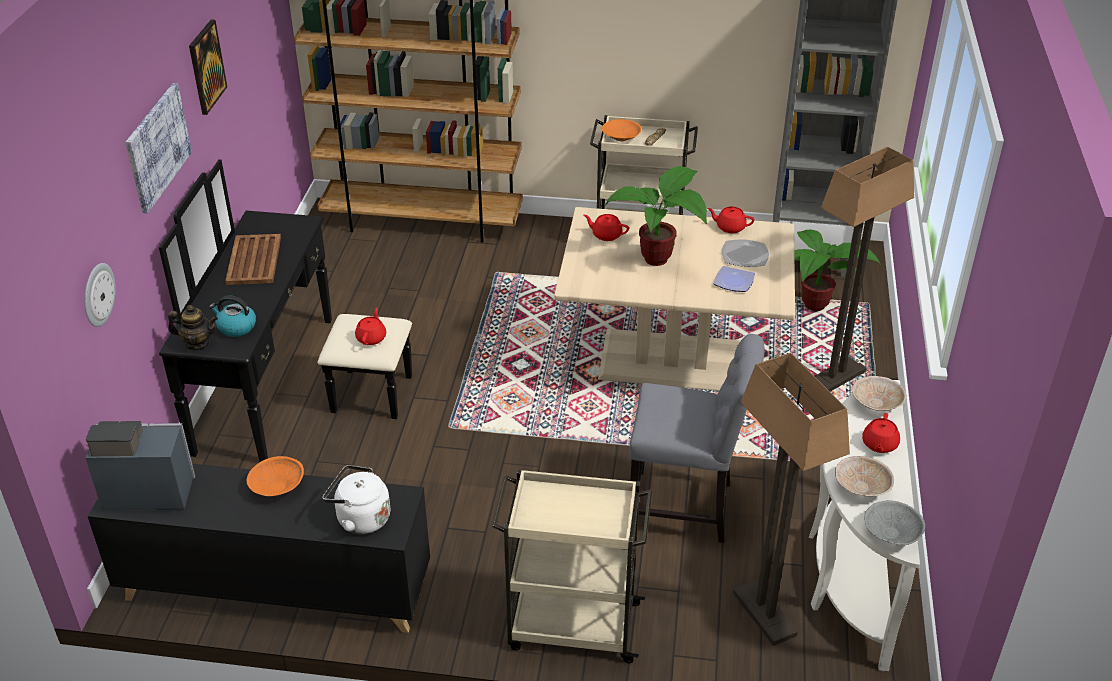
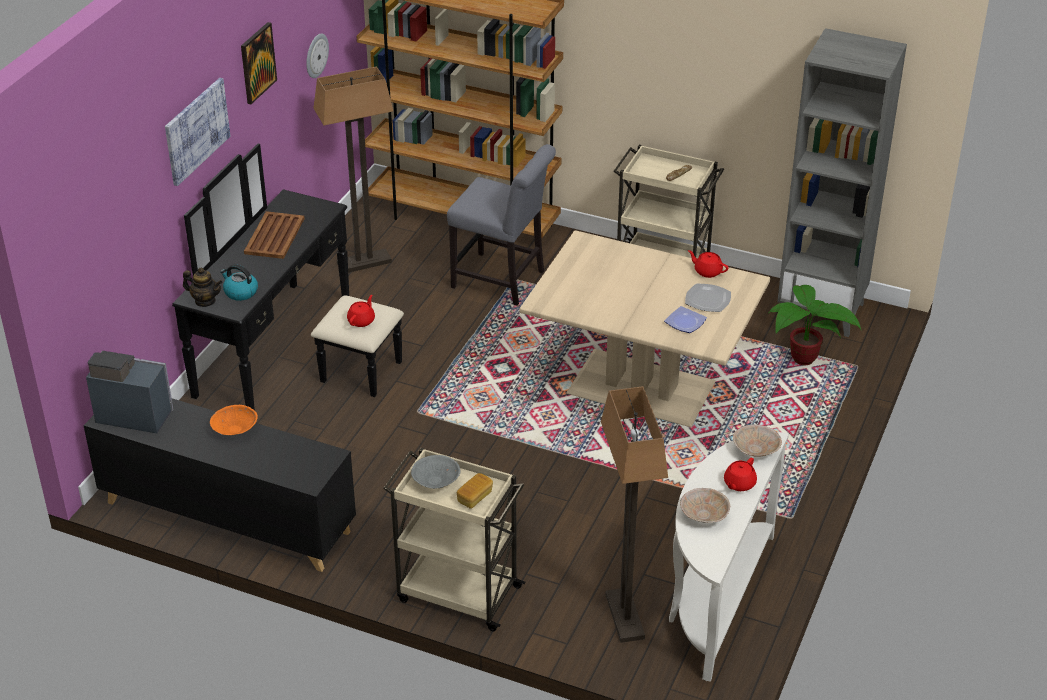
camera: 15 degrees right, 0 degrees up
(97, 294) = (121, 248): wall clock -> wall clock (316, 55)
(360, 518) = (291, 466): white kettle -> none
(601, 516) = (474, 497): none -> bread
(606, 235) = (590, 261): red teapot -> none
(621, 138) = (646, 169): orange bowl -> none
(660, 261) = (627, 292): potted plant -> none
(686, 508) = (597, 518): grey chair -> grey chair (502, 281)
(836, 378) = (789, 431): floor lamp -> floor lamp (364, 263)
(891, 533) = (709, 555): grey bowl -> grey bowl (436, 481)

